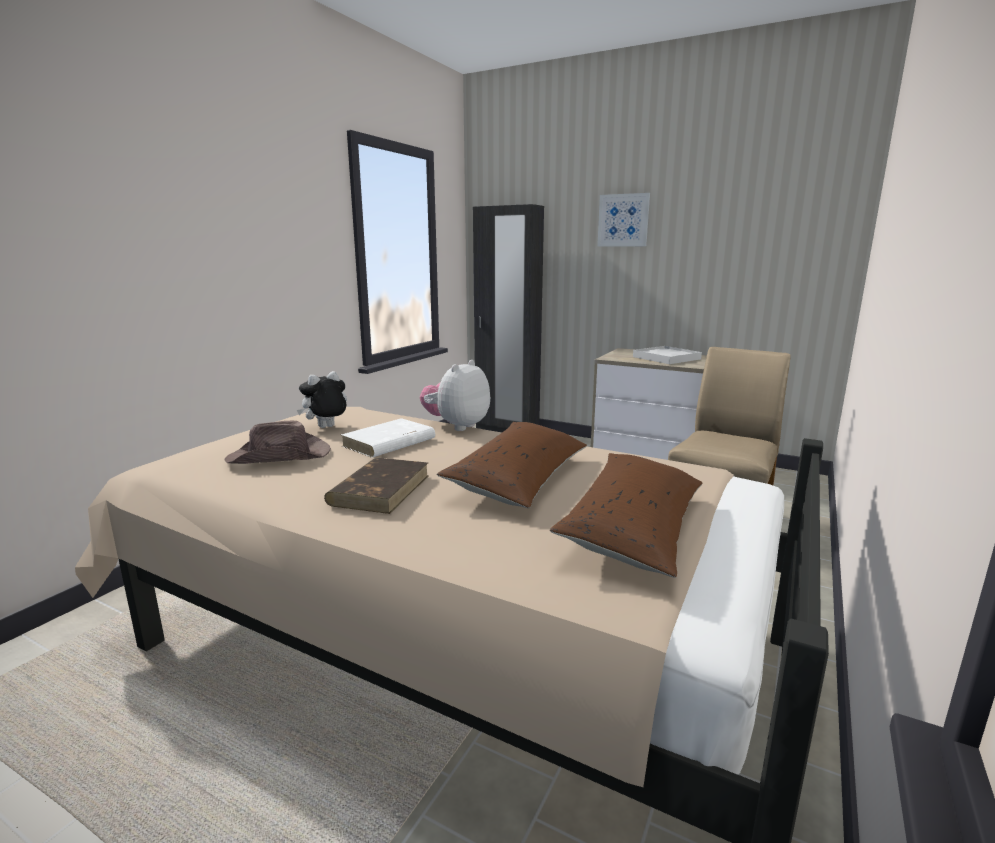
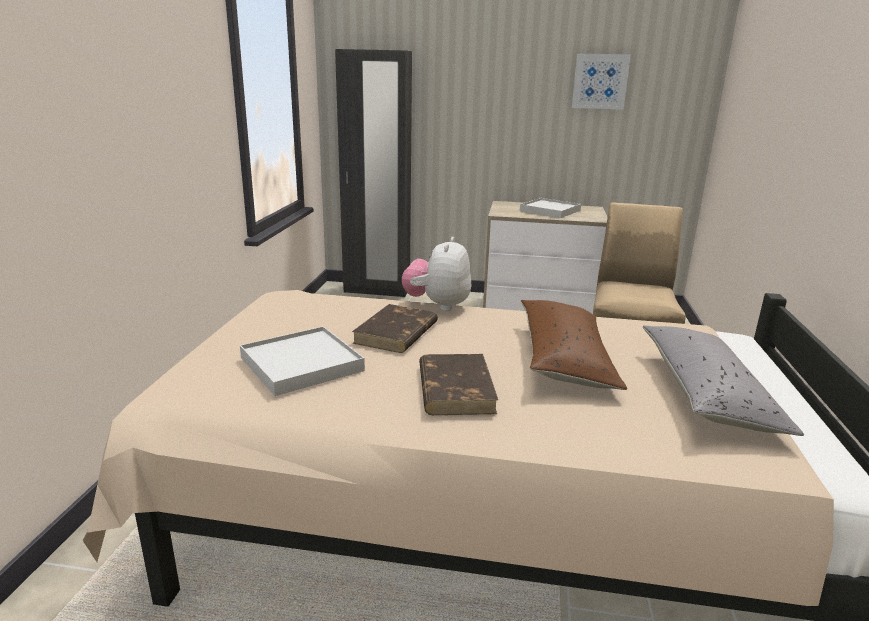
camera: 20 degrees left, 5 degrees up
(280, 456) = (302, 364): brown hat -> white tray
(326, 428) = (305, 322): plush toy -> none
(388, 443) = (396, 333): white book -> brown book
(623, 220) = (497, 71): picture -> picture (600, 81)
(634, 527) = (707, 393): brown pillow -> grey pillow

